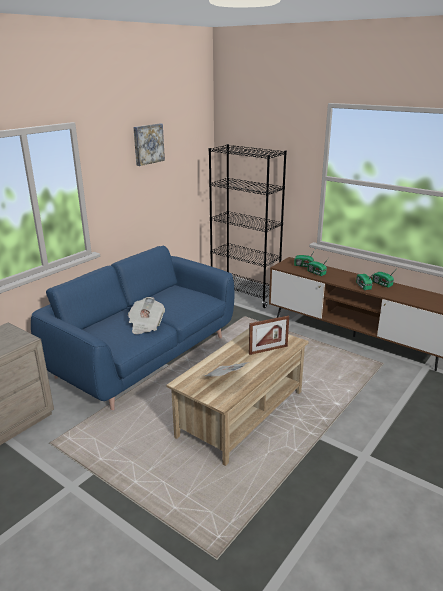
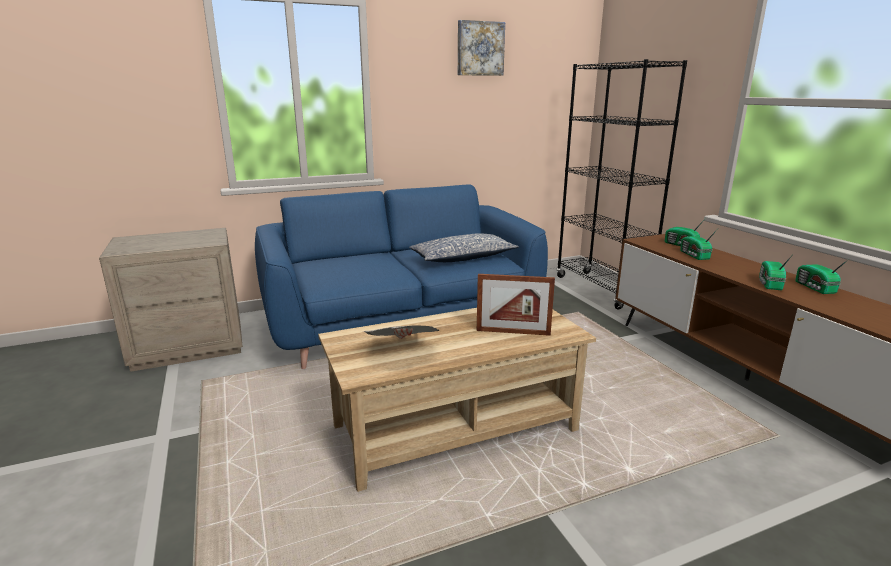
camera: 30 degrees right, 5 degrees down
(146, 325) = (383, 269): newspaper -> none
(185, 303) = (462, 258): none -> pillow

